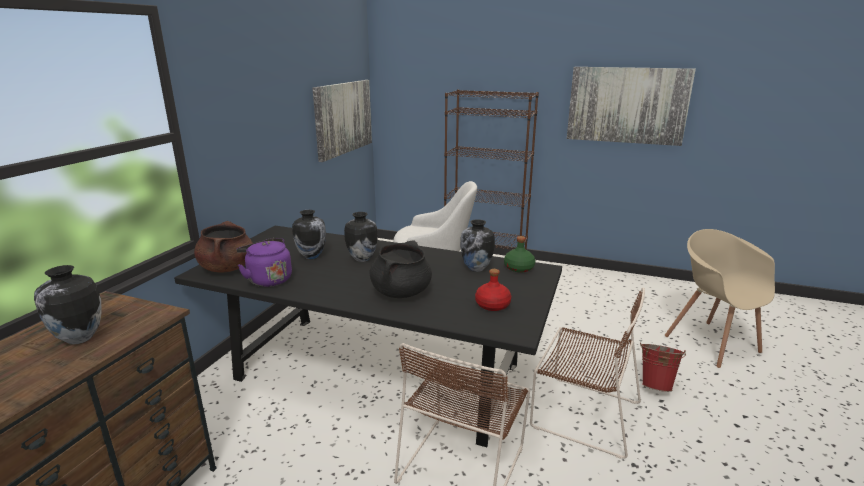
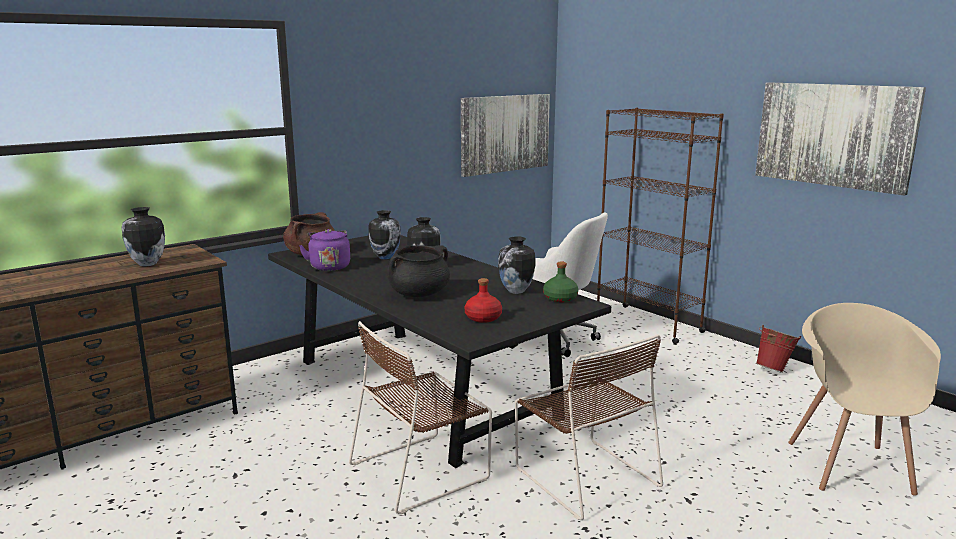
camera: 30 degrees right, 5 degrees down
(656, 385) = (707, 480): red bucket -> red bucket (774, 369)

